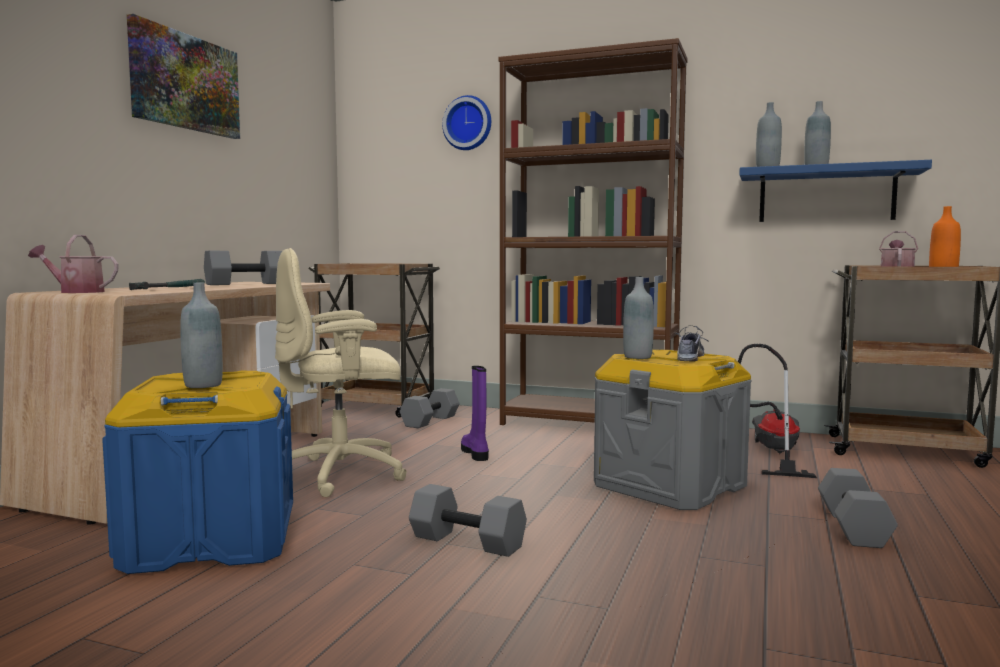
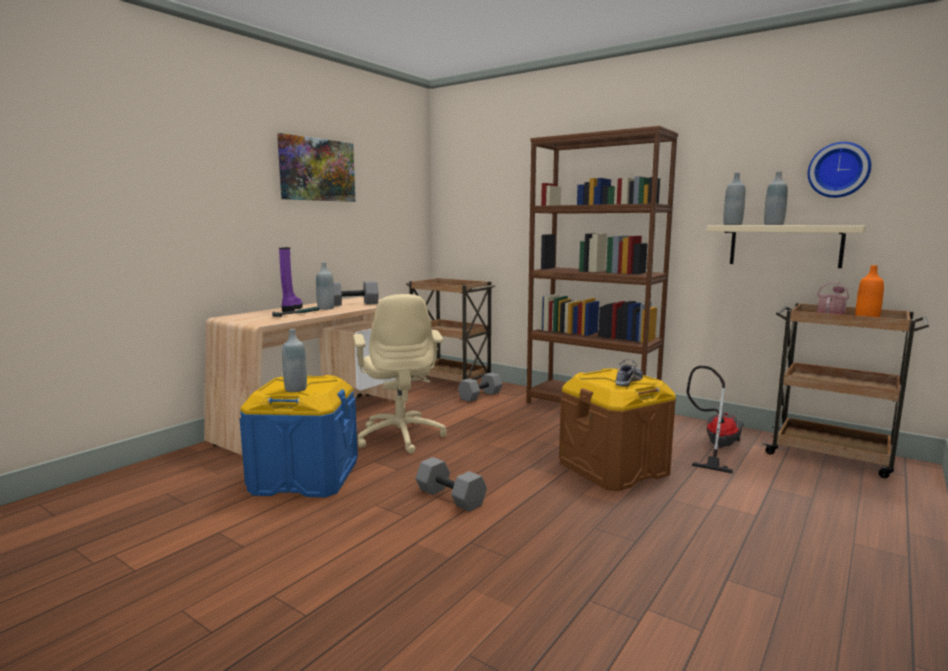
camera: 15 degrees right, 5 degrees up
(76, 292) = (242, 318): watering can -> none
(342, 474) = (401, 436): beige office chair -> beige office chair turned 105 degrees counterclockwise
(468, 123) = (518, 180): wall clock -> wall clock (839, 170)
(476, 453) = (495, 427): purple boot -> purple boot (291, 309)
(637, 357) = (591, 377): grey bottle -> grey bottle (326, 308)
(669, 485) = (613, 468): grey storage box -> brown storage box
(826, 195) = (785, 245): blue shelf -> beige shelf
(855, 528) = (726, 520): grey dumbbell -> none

